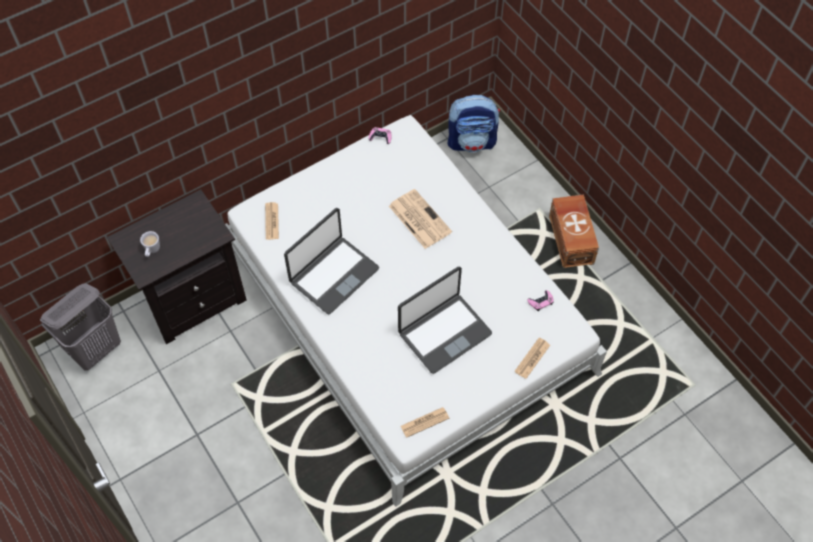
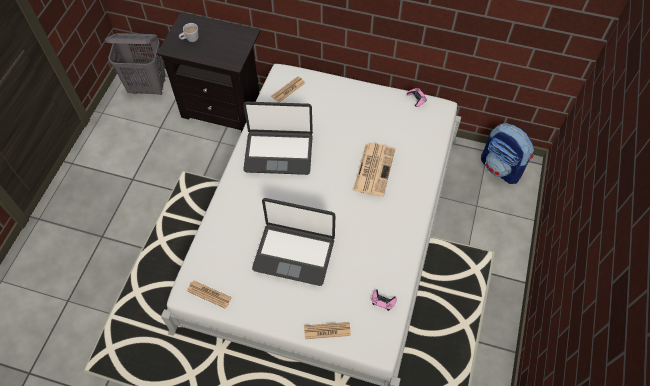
camera: 50 degrees right, 0 degrees up
(571, 239) = (491, 293): brown storage box -> none

